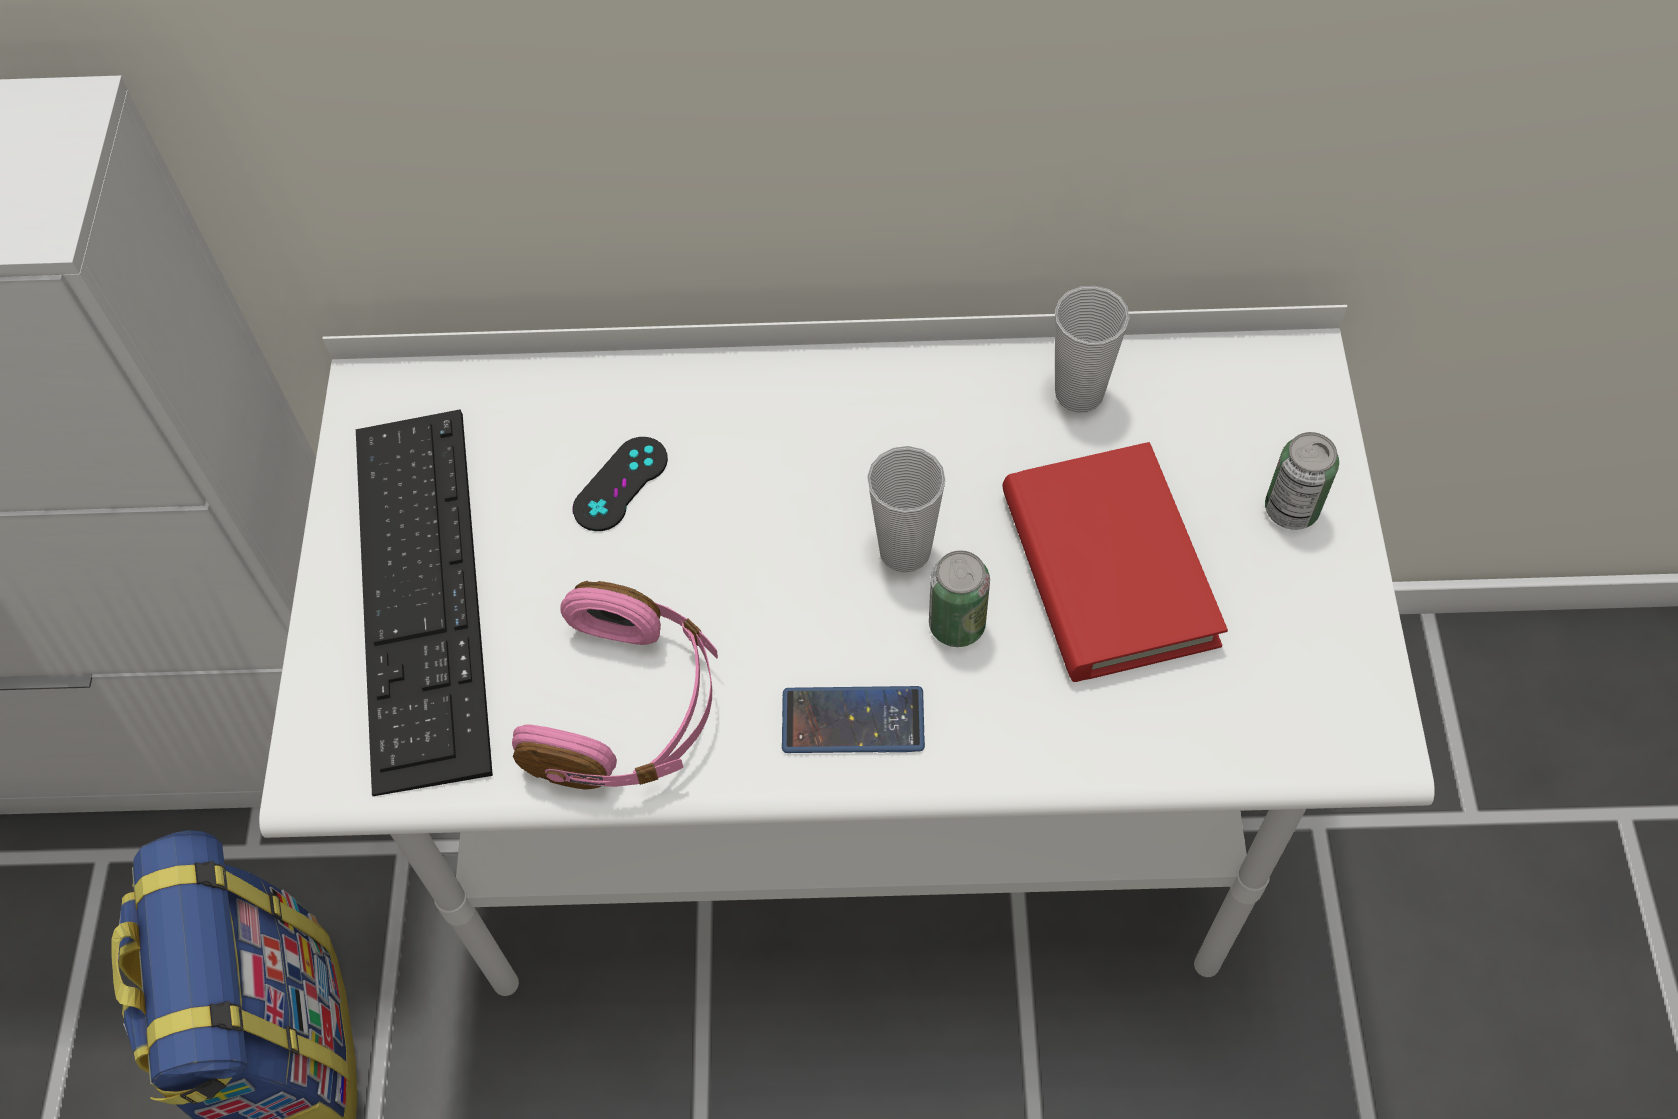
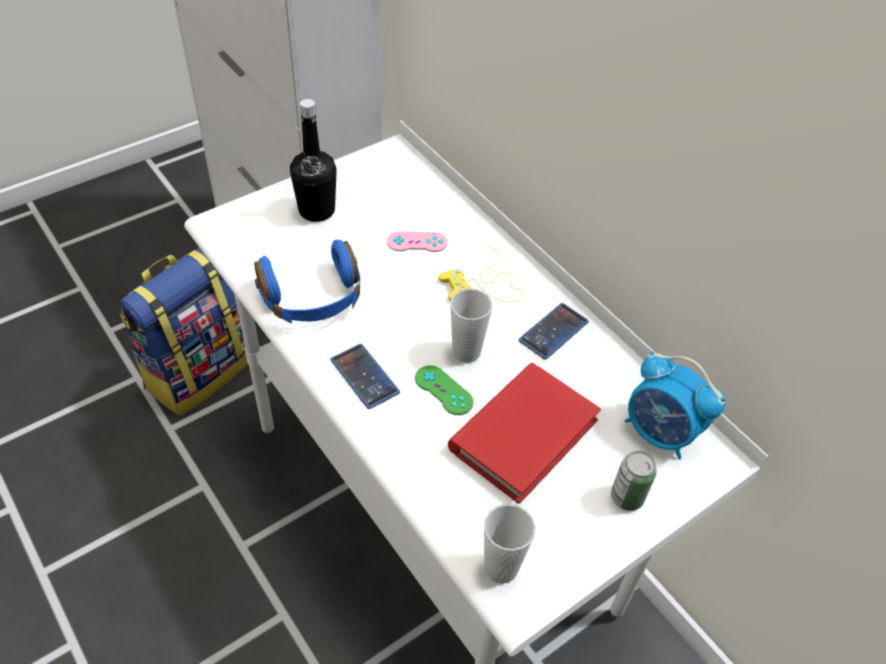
camera: 50 degrees right, 10 degrees down
(420, 593) = (316, 210): keyboard -> black bottle
(620, 484) = (417, 242): black game controller -> pink game controller
(628, 709) = (312, 299): pink headphones -> blue headphones
(788, 445) = (484, 285): none -> yellow game controller
(948, 412) = (553, 331): none -> phone
(957, 625) = (443, 390): can -> green game controller
(1079, 393) = (611, 375): cup -> cup (501, 568)
(1215, 401) = (660, 433): none -> alarm clock

